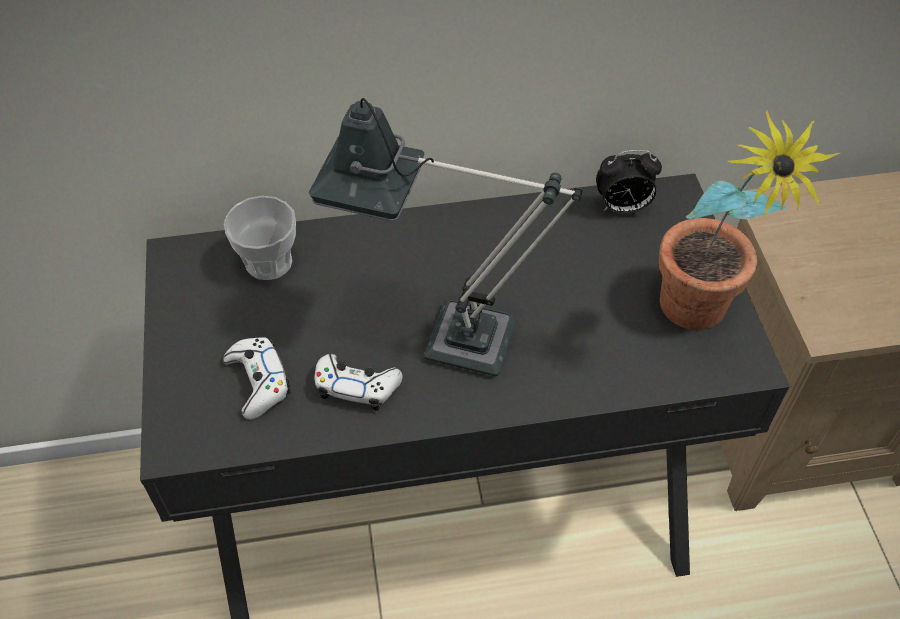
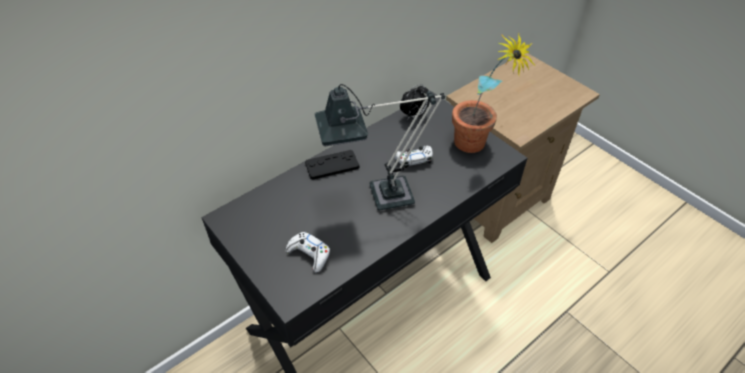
camera: 30 degrees left, 5 degrees down
(269, 262) = (273, 201): cup -> none
(357, 386) = (356, 235): white game controller -> white game controller (413, 159)
(408, 240) = (332, 165): none -> black game controller

